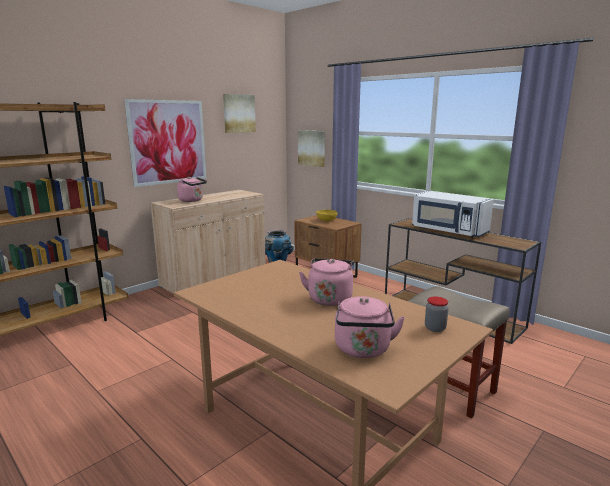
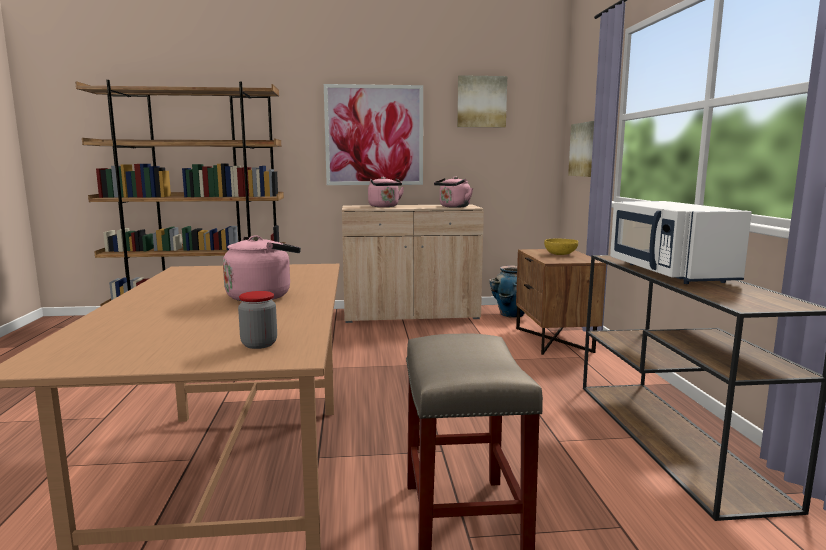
camera: 40 degrees right, 5 degrees down
(363, 350) = (127, 336): pink kettle -> pink kettle (453, 207)

